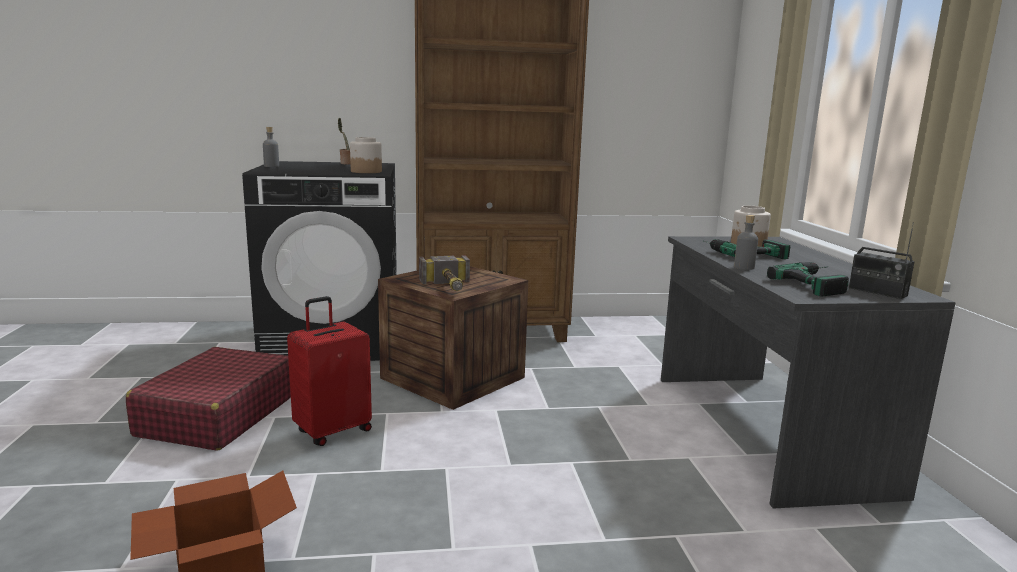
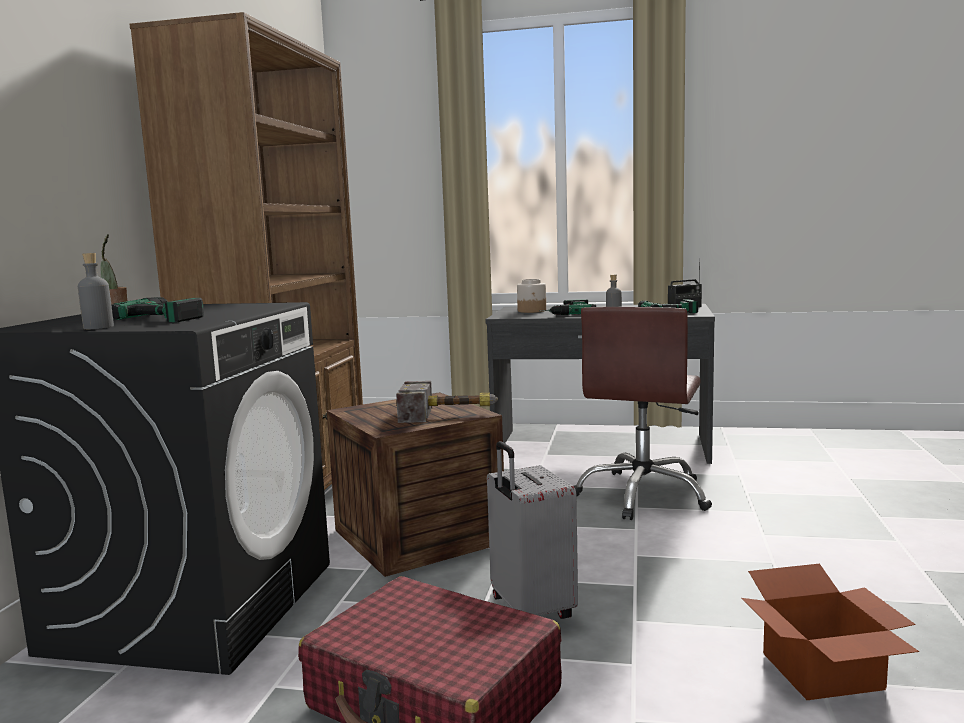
camera: 70 degrees left, 5 degrees down
(318, 168) = (173, 316): none -> power drill
(332, 431) = (530, 610): red suitcase -> grey suitcase
(366, 171) = (254, 306): jar -> none
(610, 464) = (643, 495): none -> brown office chair

